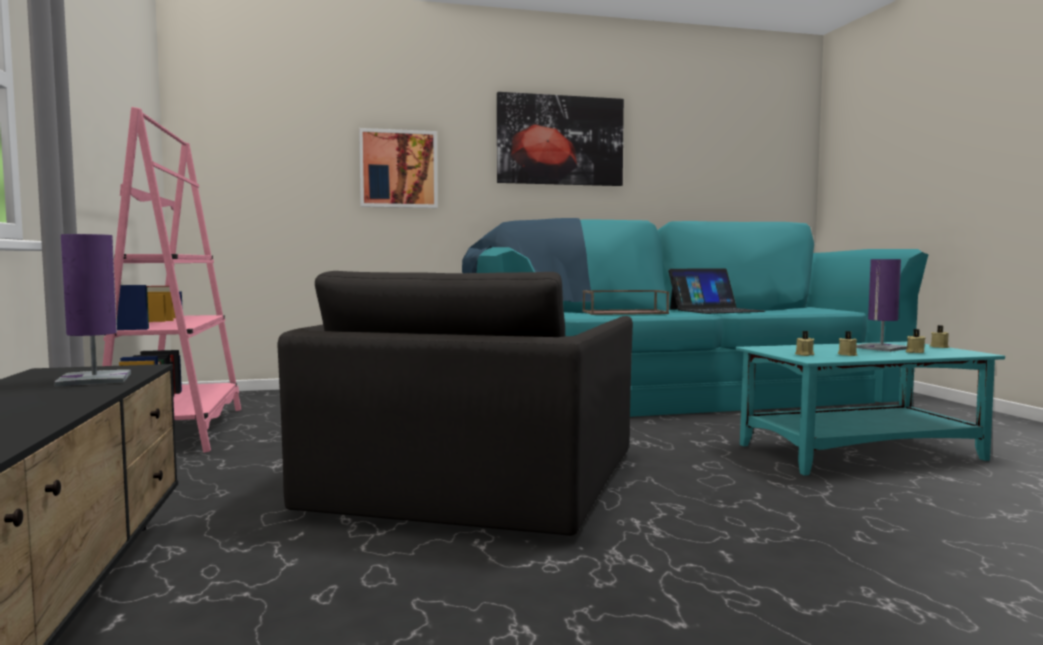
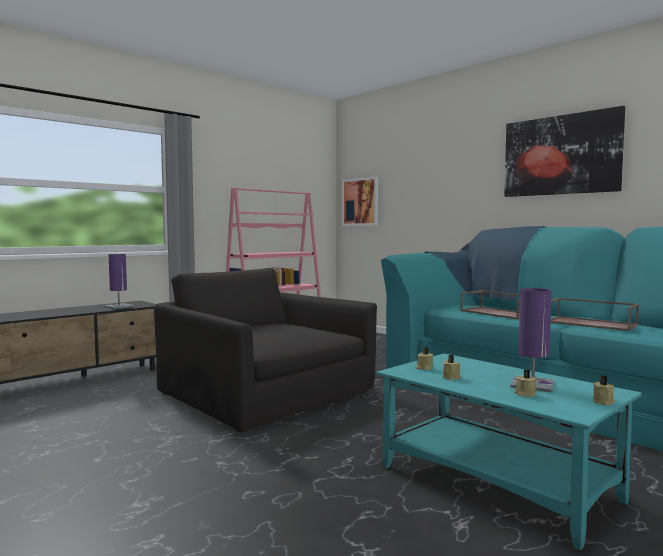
camera: 60 degrees right, 0 degrees up
(398, 169) = (441, 192): picture -> picture (360, 202)
(472, 478) = (264, 393): black armchair -> black armchair turned 60 degrees clockwise
(715, 310) = (592, 323): laptop -> brown tray

